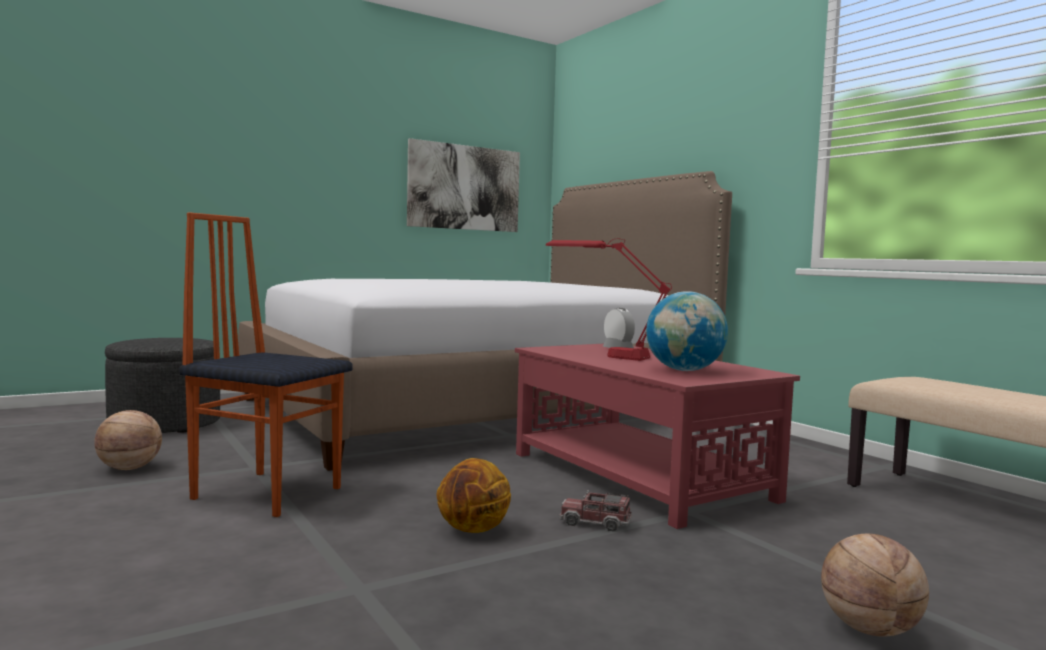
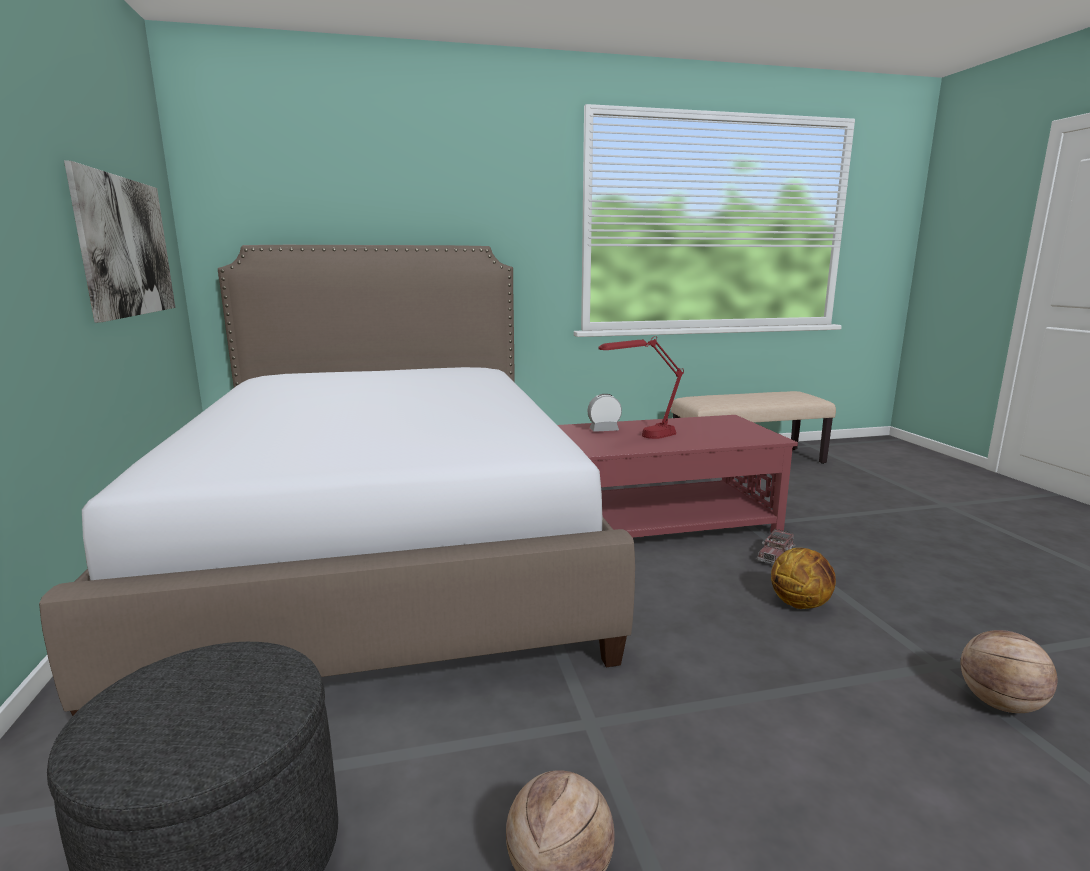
camera: 70 degrees left, 10 degrees up
(268, 492) = (700, 712): chair -> none
(684, 370) = (726, 432): globe -> none
(870, 629) = (912, 526): basketball -> basketball (999, 703)

